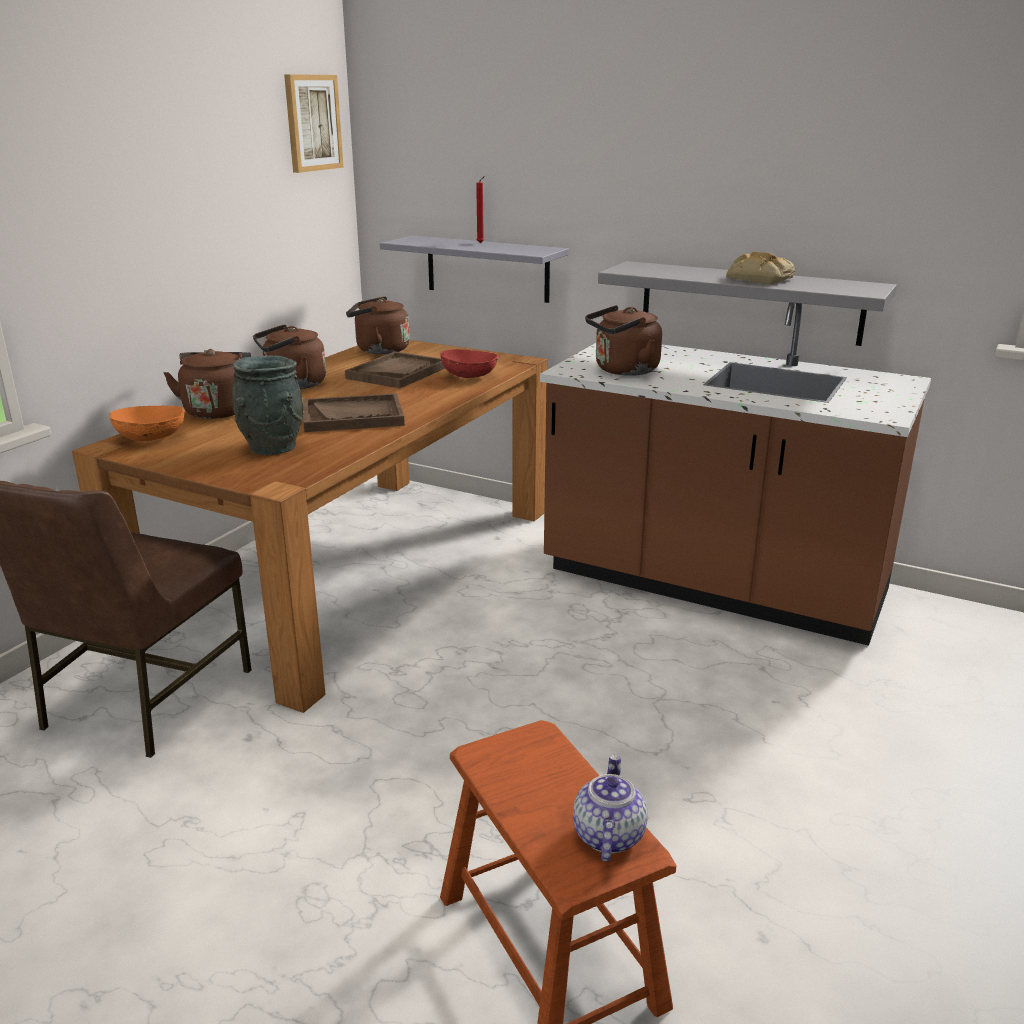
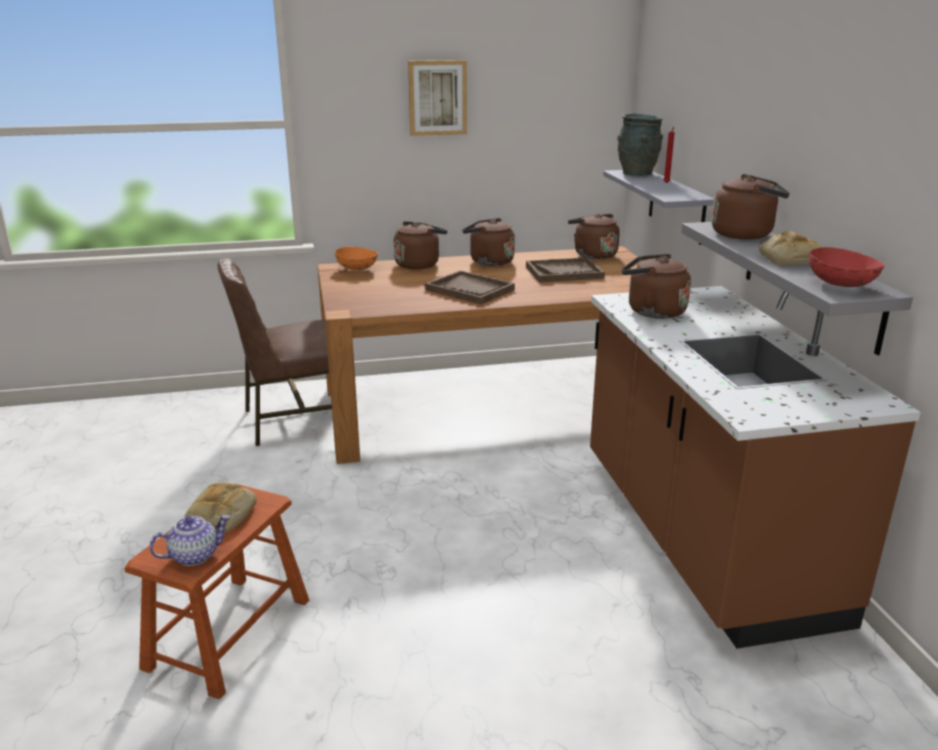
camera: 50 degrees right, 0 degrees up
(273, 447) = (391, 292): grey vase -> grey vase (637, 173)
(312, 123) = (587, 72): picture -> picture (437, 98)
(469, 376) = (601, 288): red bowl -> red bowl (842, 284)
(529, 780) = (222, 514): none -> bread
(671, 270) = (745, 234): none -> brown kettle

